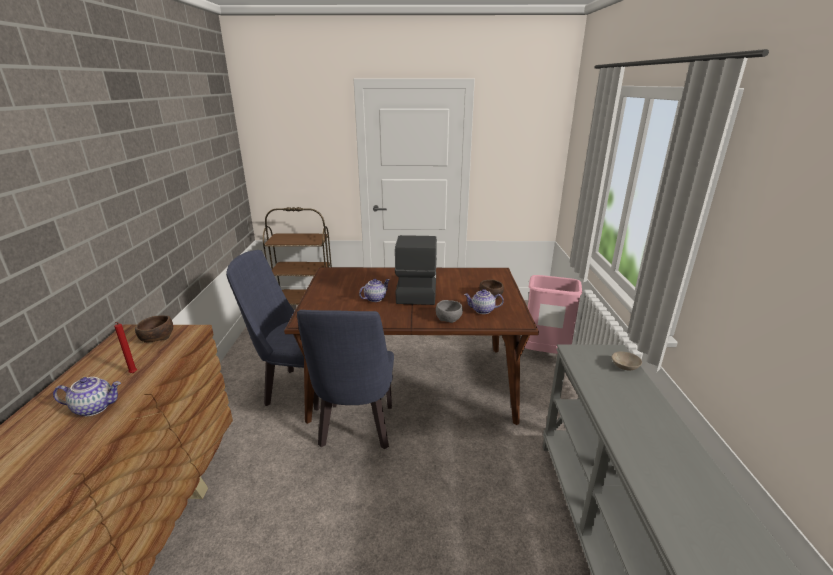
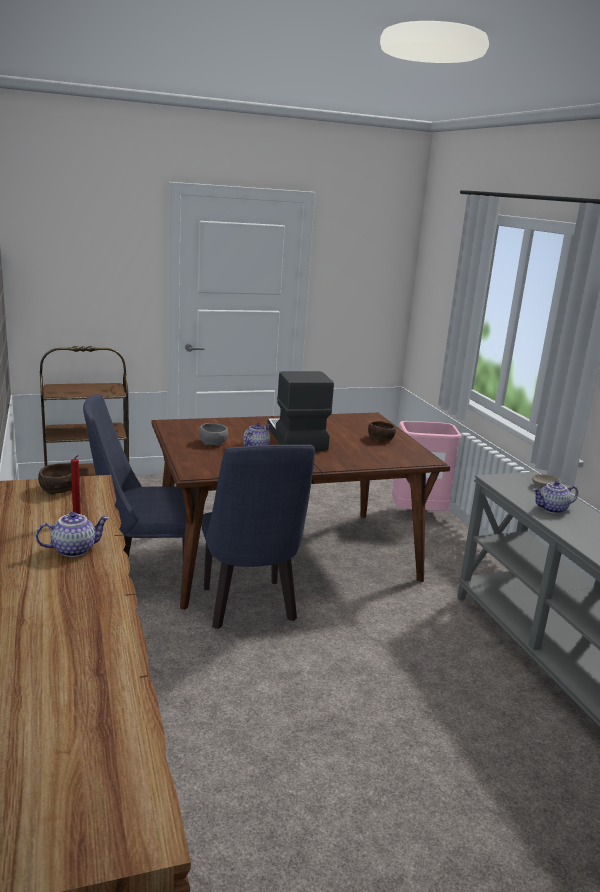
camera: 20 degrees left, 5 degrees down
(449, 318) = (354, 461): grey bowl -> grey bowl (214, 442)
(482, 310) = (383, 452): teapot -> teapot (552, 509)

